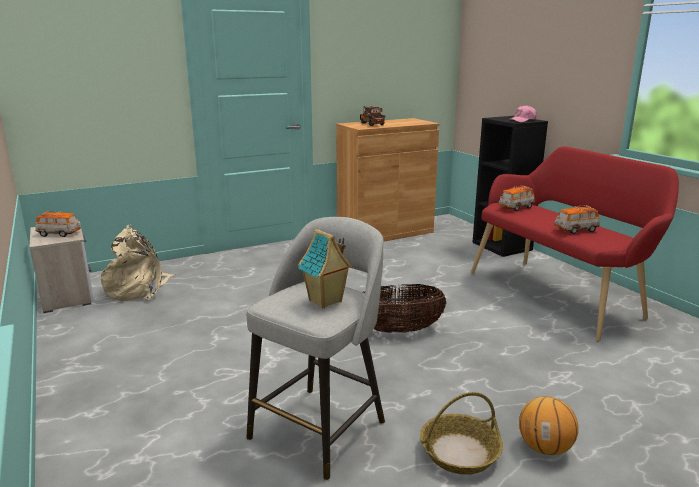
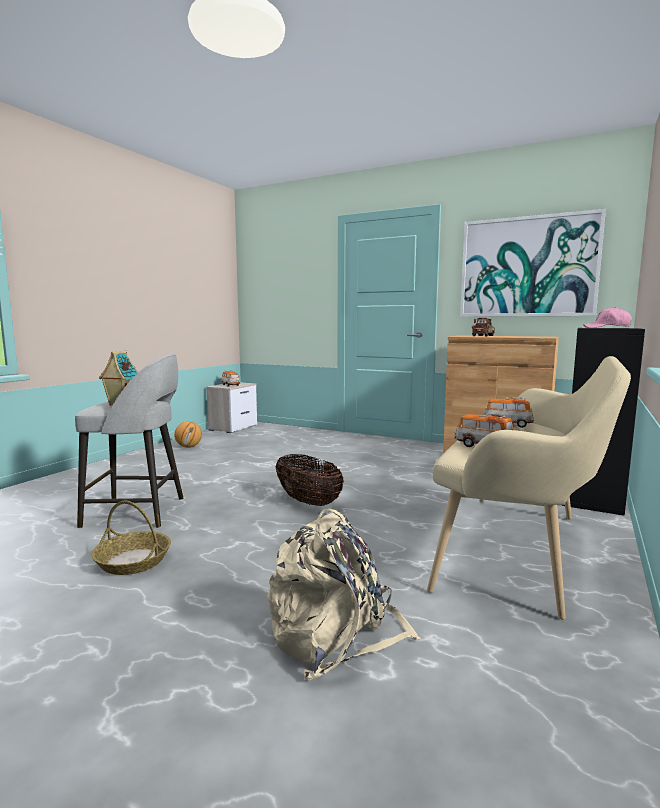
camera: 55 degrees right, 10 degrees down
(138, 288) = (263, 434): beige backpack -> beige backpack (336, 635)
(388, 54) = (528, 267): none -> picture
(544, 448) = (163, 595): basketball -> basketball (189, 447)
(559, 294) = (522, 550): red bench -> beige bench

